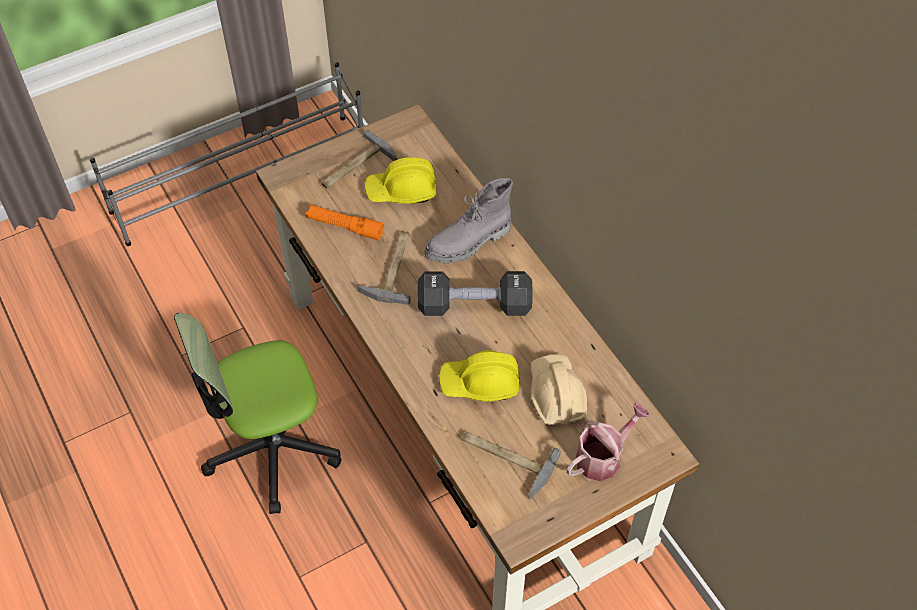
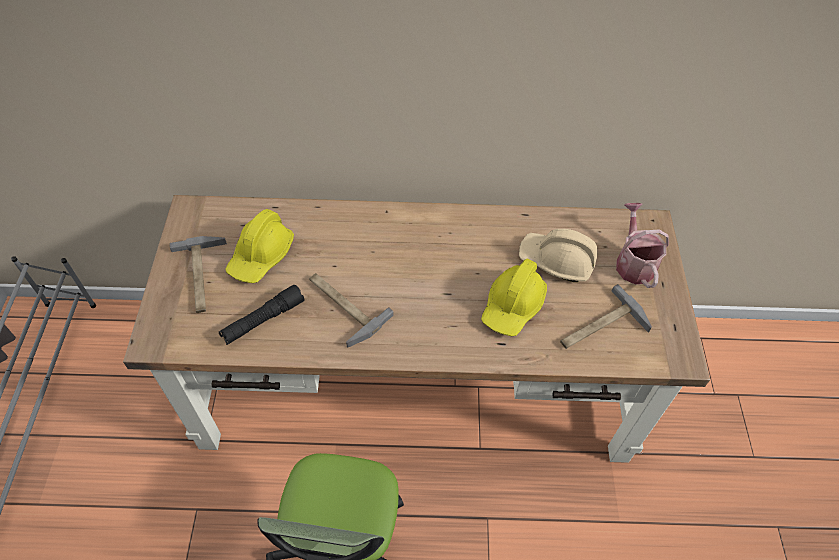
camera: 60 degrees left, 0 degrees up
(345, 226) = (263, 320): orange flashlight -> black flashlight
(469, 243) = (360, 238): grey boot -> none
(474, 305) = (429, 268): black dumbbell -> none

